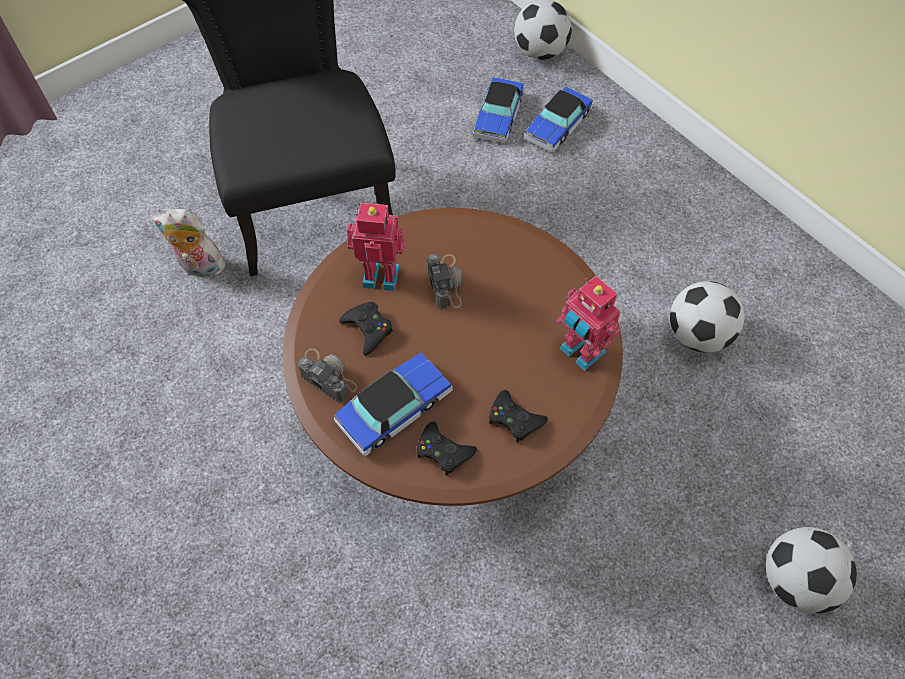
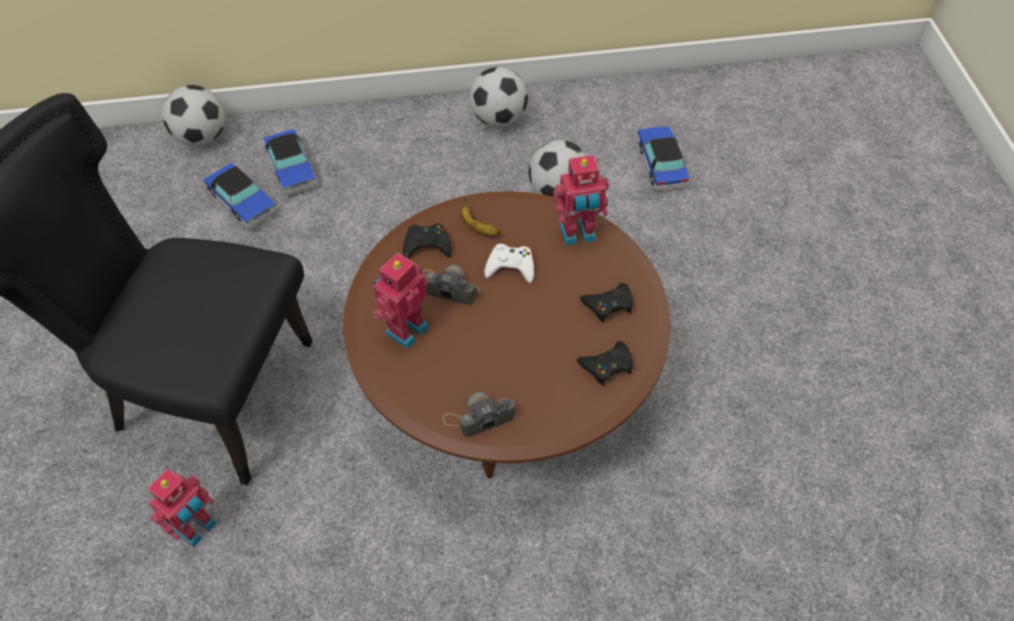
camera: 60 degrees left, 5 degrees down
(200, 268) = (197, 528): plush toy -> toy robot
(368, 329) = (454, 364): black game controller -> black game controller (427, 245)
(394, 408) = (545, 381): toy car -> toy car (661, 164)
(502, 317) = (510, 266): none -> white game controller
(528, 269) = (477, 227): none -> banana
(796, 580) = (779, 249): football -> football (498, 119)

